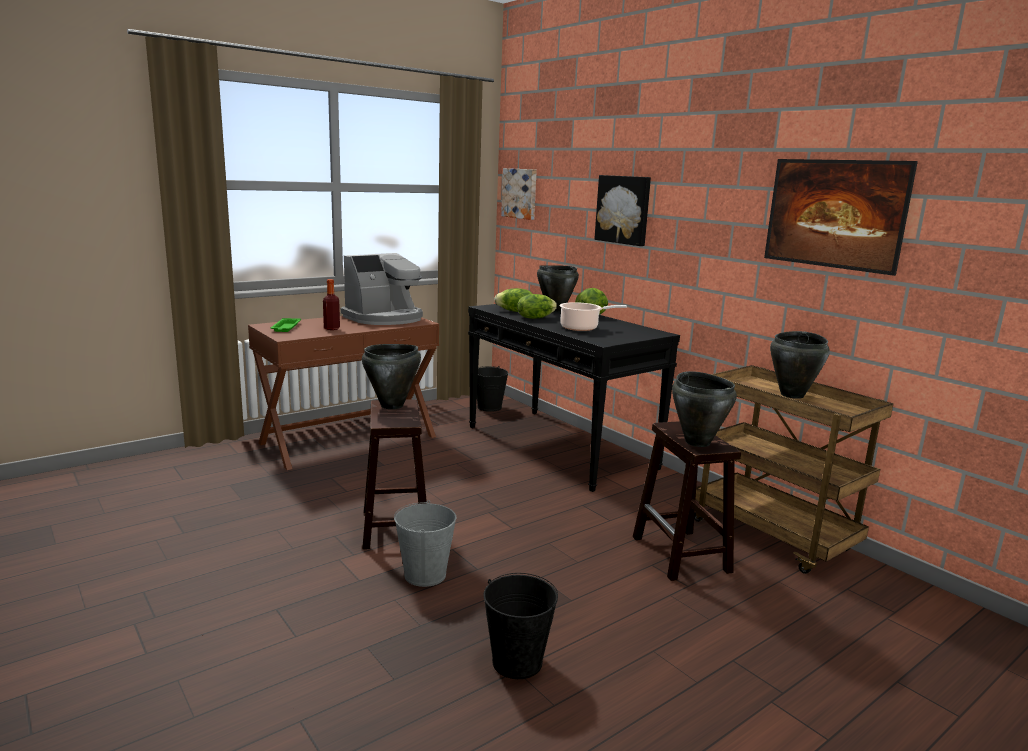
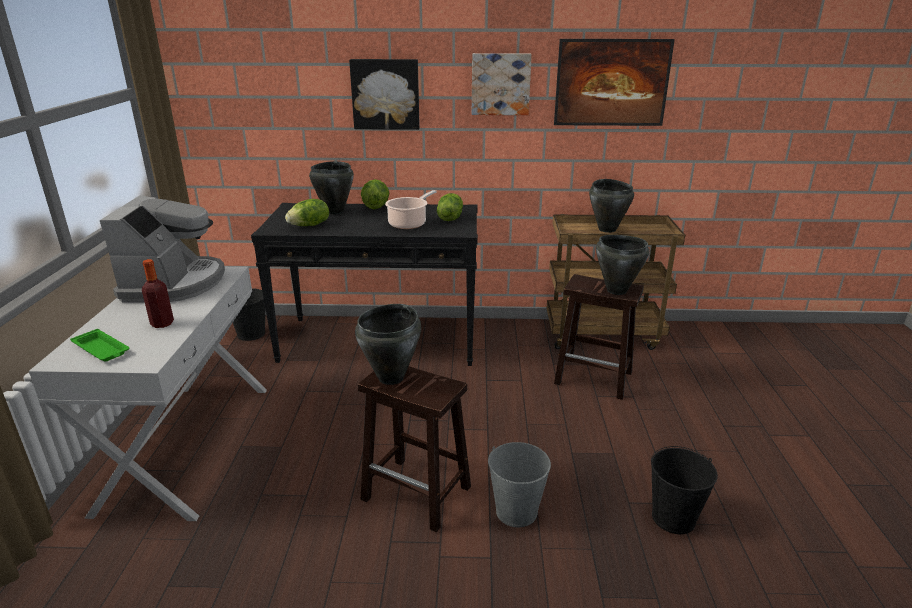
camera: 50 degrees left, 10 degrees up
(349, 439) = (187, 445): brown console table -> white console table
(520, 193) = (215, 85): picture -> picture (500, 84)
(535, 318) = (346, 226): lettuce -> lettuce (450, 218)

